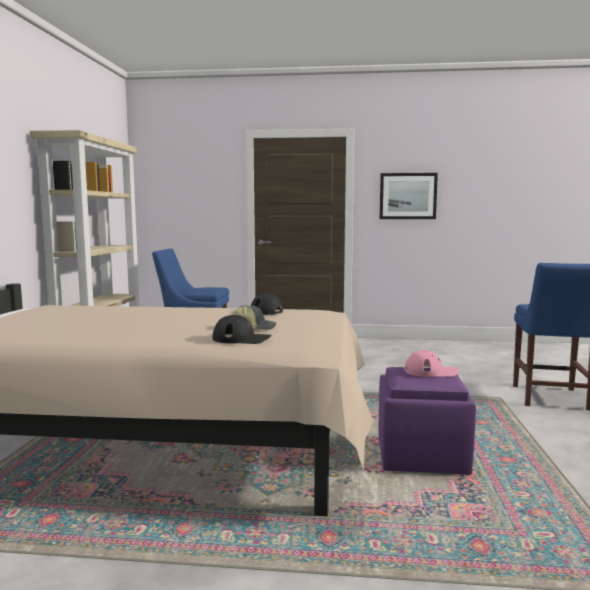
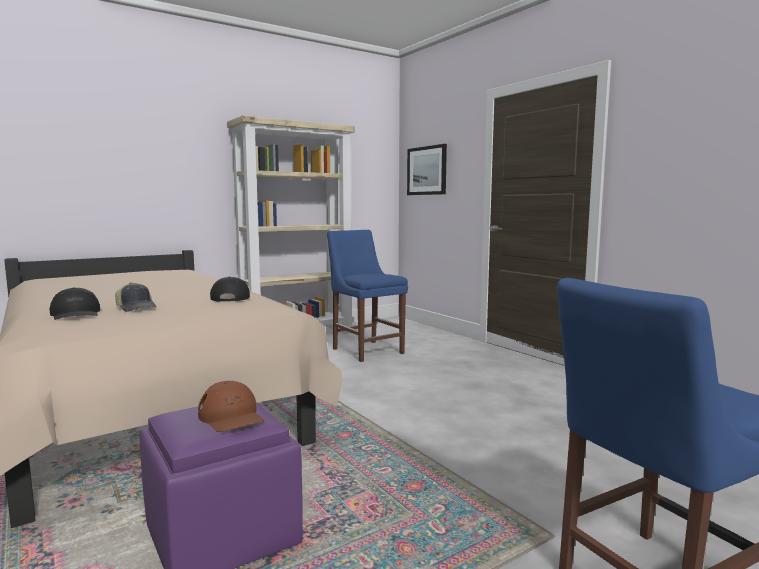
camera: 50 degrees right, 0 degrees up
(408, 196) = (687, 157): picture -> picture (427, 170)
(431, 371) = (231, 417): pink cap -> brown cap

